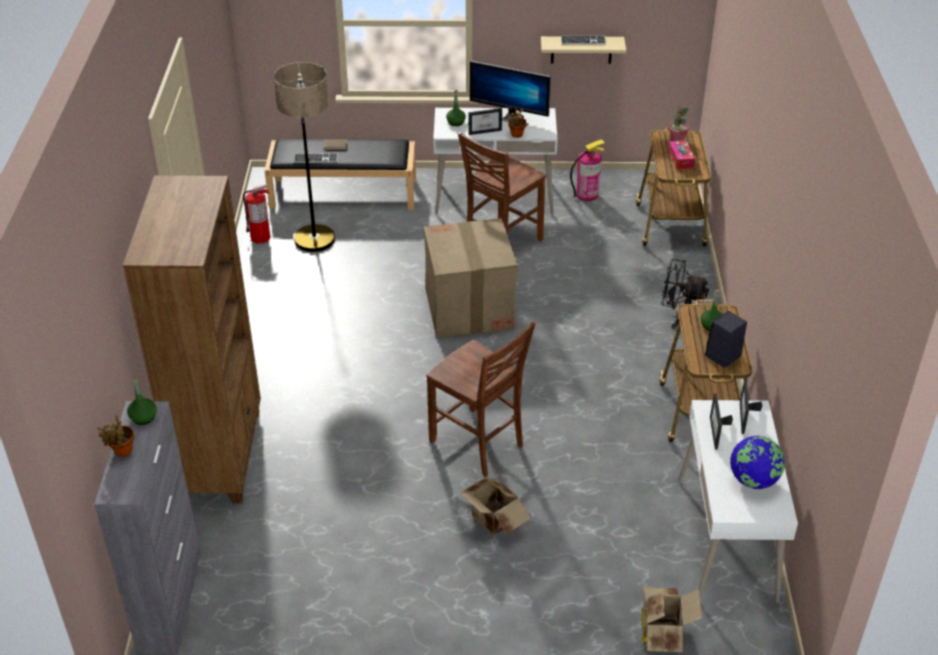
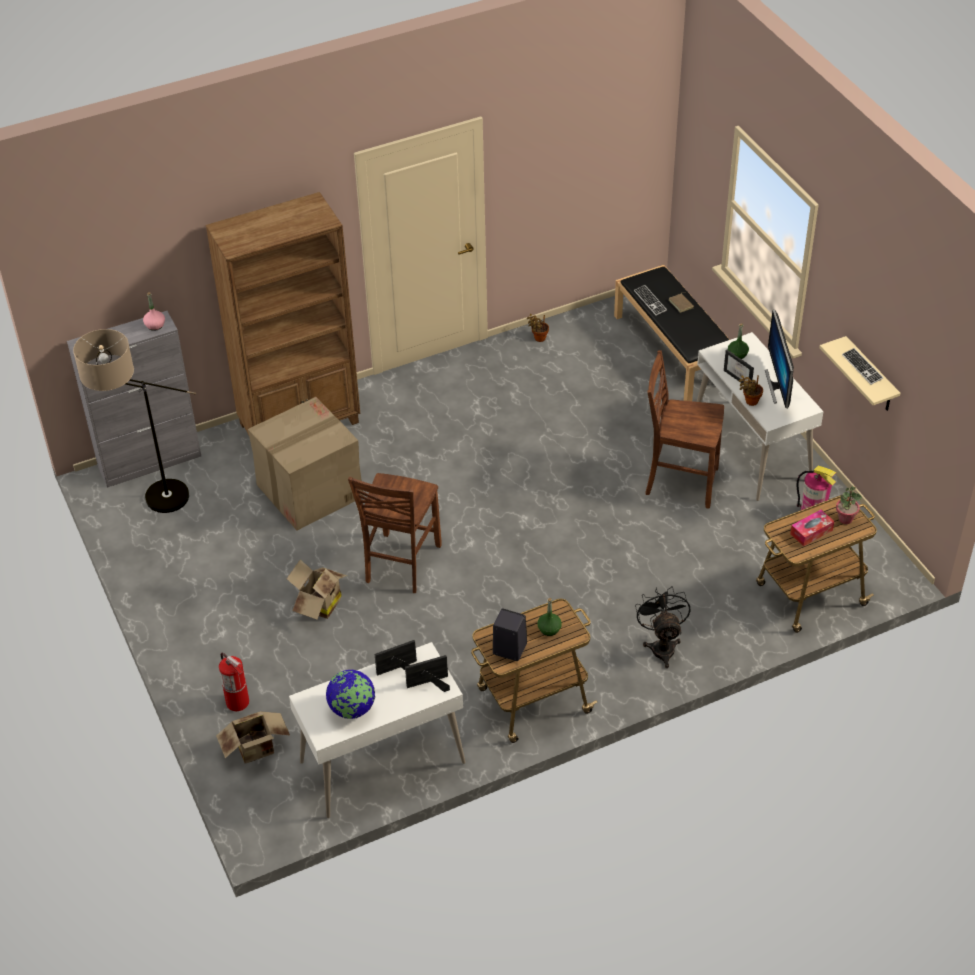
camera: 65 degrees right, 5 degrees up
(122, 452) = (118, 331): potted plant -> potted plant (538, 338)
(143, 417) = (155, 325): green bottle -> pink bottle
(261, 237) = (570, 329): fire extinguisher -> fire extinguisher (238, 702)
(316, 249) = (579, 368): floor lamp -> floor lamp (151, 505)
(469, 309) = (569, 495): cardboard box -> cardboard box (309, 491)

